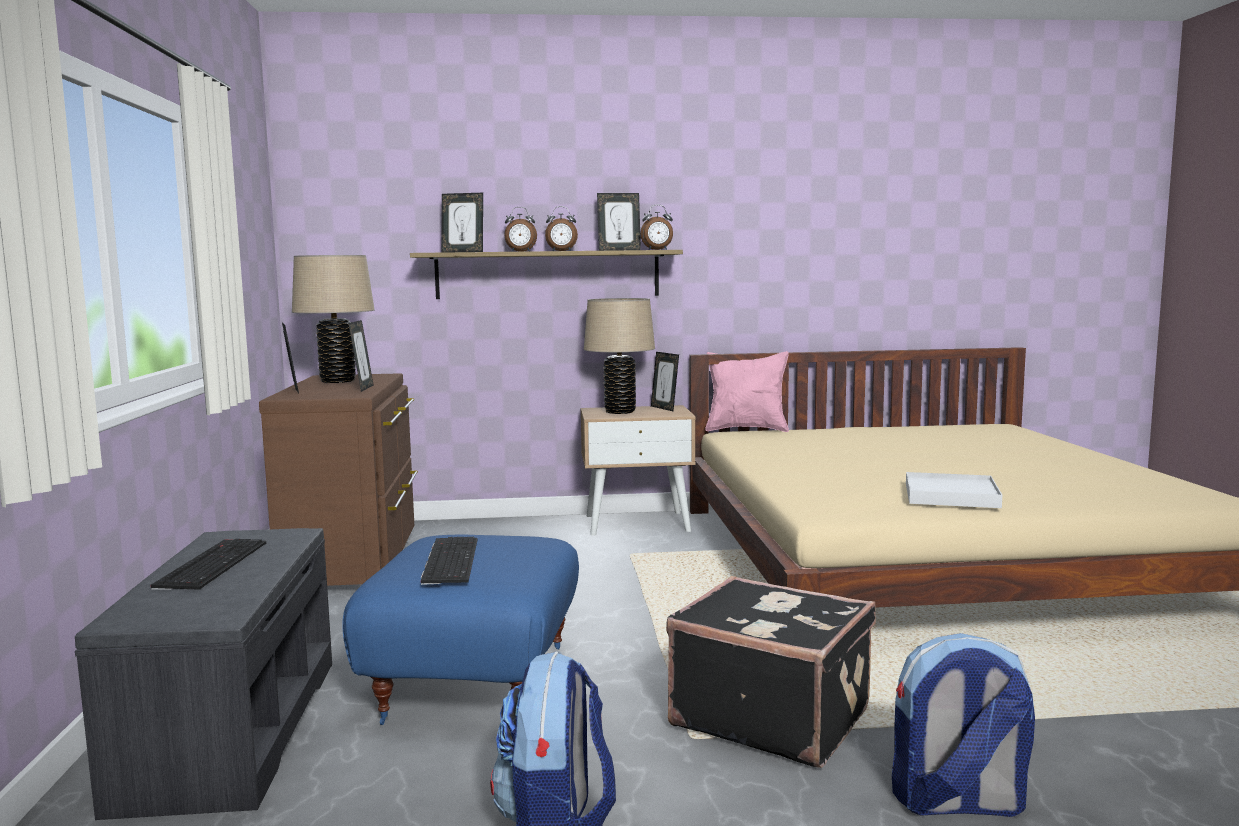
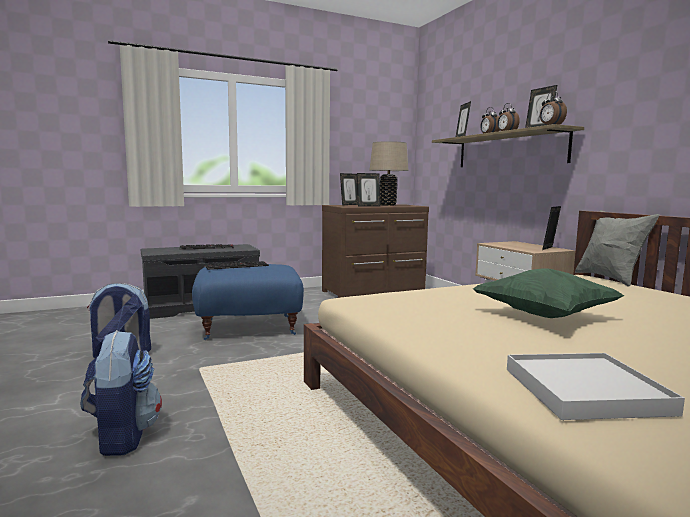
camera: 70 degrees right, 0 degrees up
(620, 411) = (516, 245): beige table lamp -> none
(746, 429) = (610, 278): pink pillow -> grey pillow
(771, 716) = (228, 383): black suitcase -> none
(915, 467) = (544, 315): none -> green pillow
(950, 495) = (437, 322): white tray -> white tray (584, 390)

